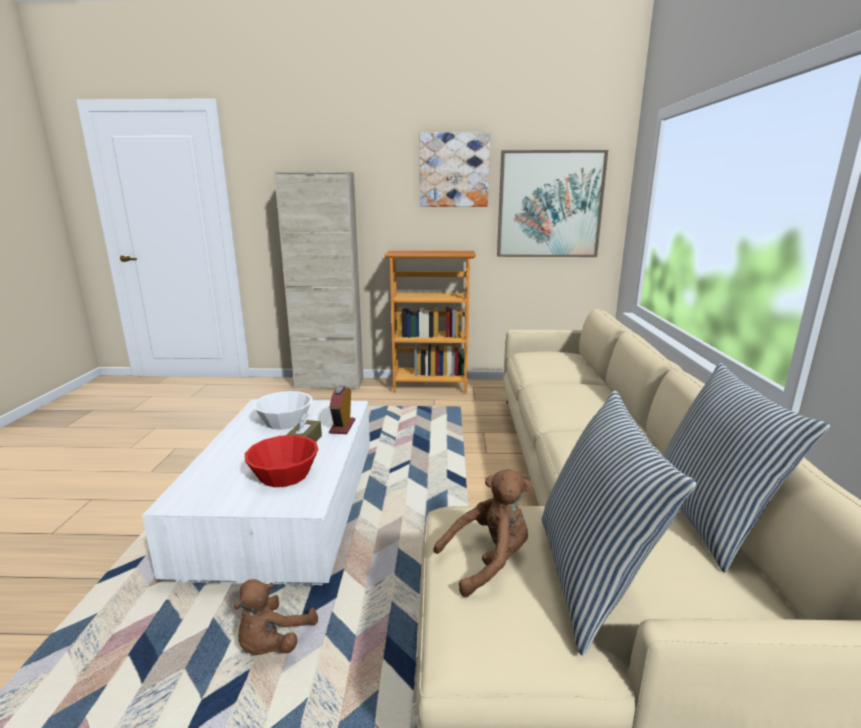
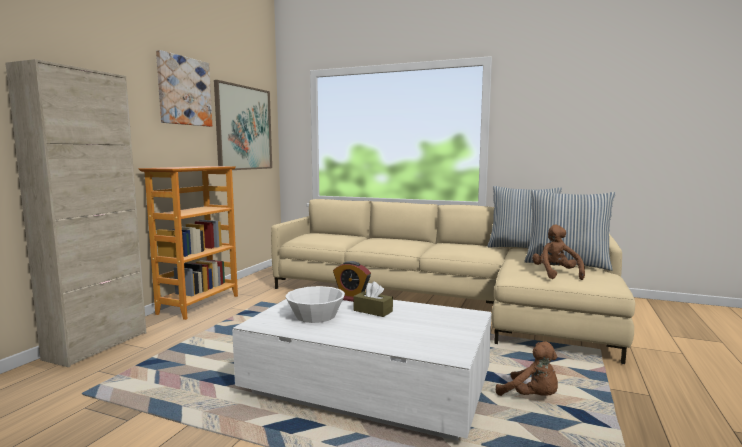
camera: 70 degrees left, 10 degrees down
(284, 474) = (424, 319): red bowl -> none

